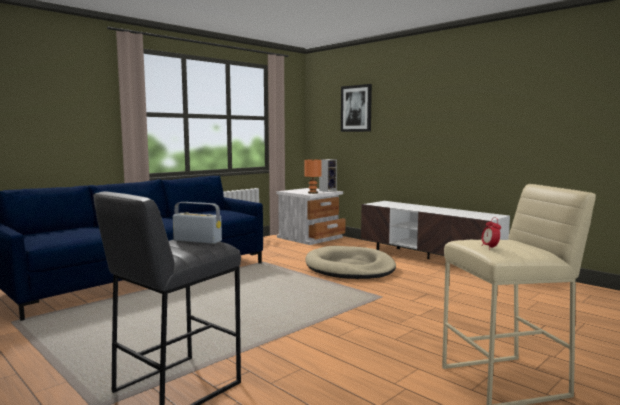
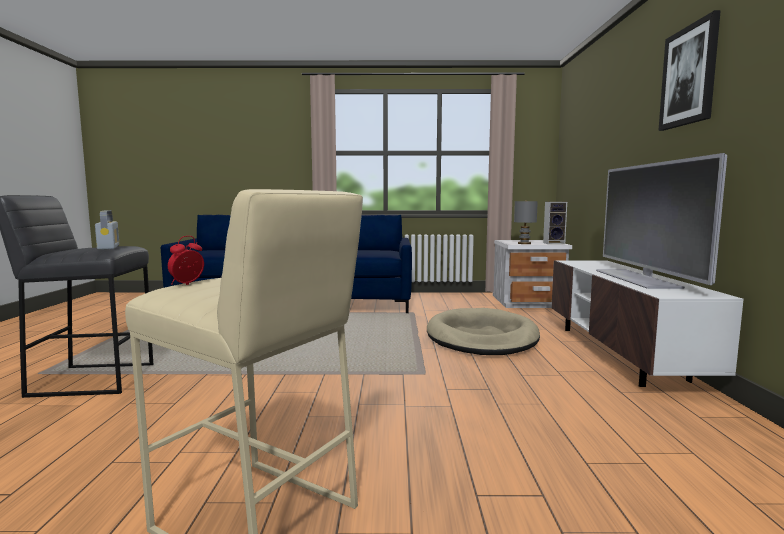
camera: 45 degrees right, 0 degrees up
(313, 193) = (524, 243): orange table lamp -> grey table lamp
(356, 108) = (593, 129): picture -> picture (689, 76)
(444, 211) = (637, 278): none -> television

